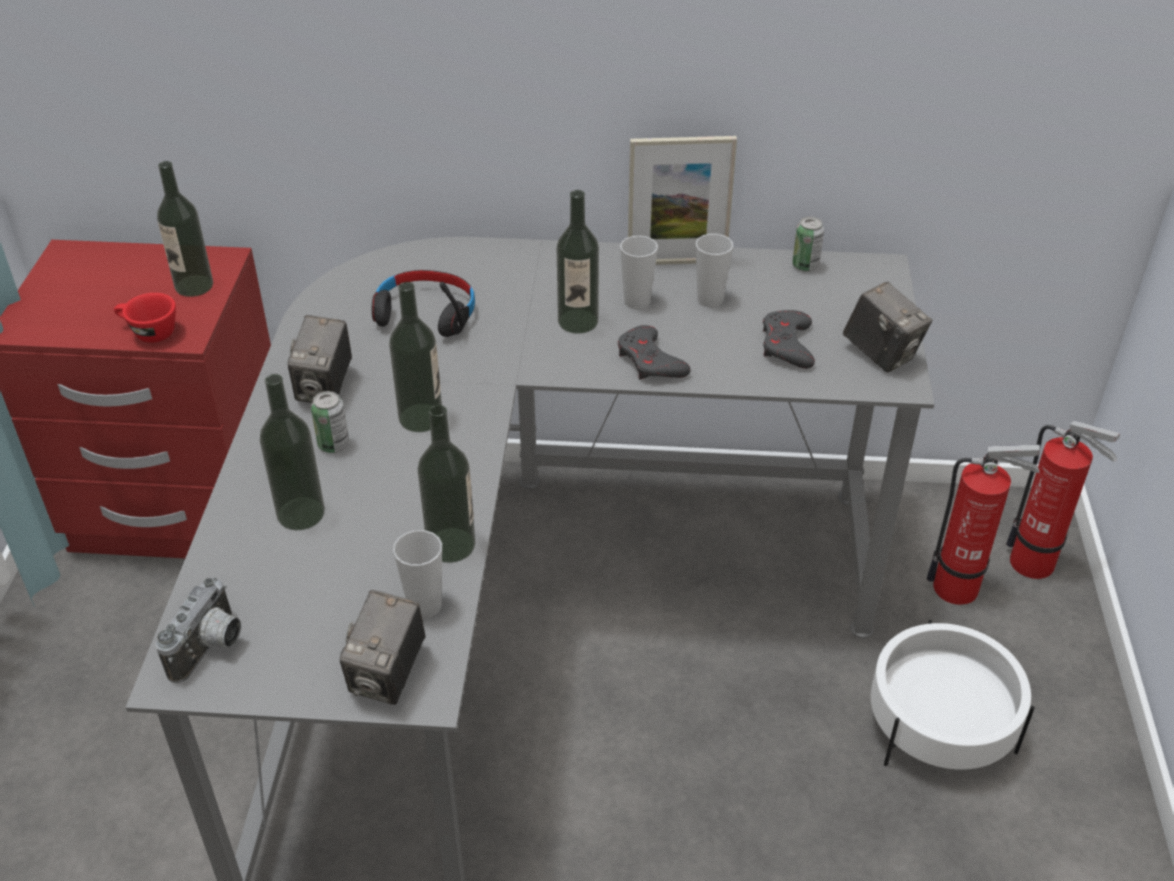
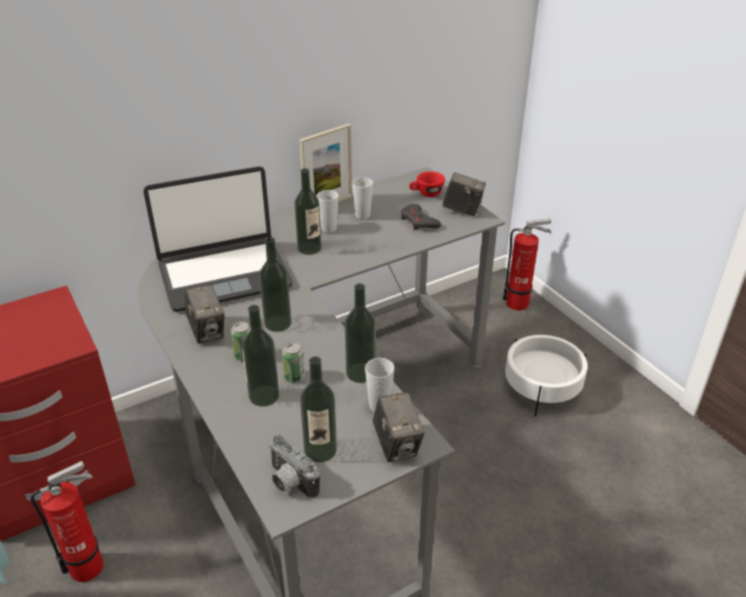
camera: 35 degrees left, 5 degrees down
(148, 332) = (48, 353): red cup -> red cup (426, 194)
(194, 286) = (51, 317): bottle -> bottle (320, 450)
(211, 648) = (289, 483): camera -> camera turned 150 degrees clockwise
(426, 313) = (224, 274): black headphones -> laptop
(650, 361) = (364, 252): grey game controller -> none
(805, 265) = (389, 186): can -> can (294, 377)
(962, 588) = (500, 327): fire extinguisher -> fire extinguisher (91, 566)

